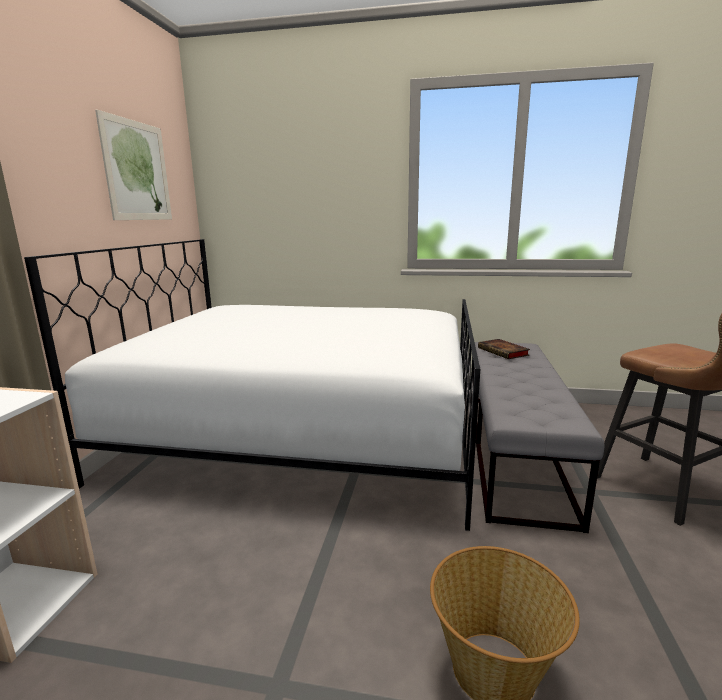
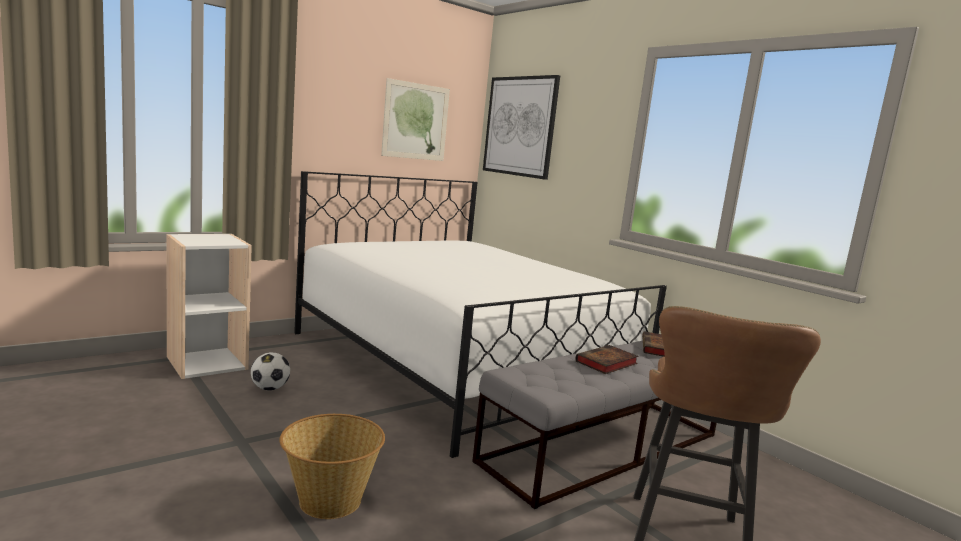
camera: 40 degrees right, 5 degrees down
(176, 581) = (270, 388): none -> football
(254, 170) = (520, 126): none -> picture
(520, 378) = (606, 363): none -> book

